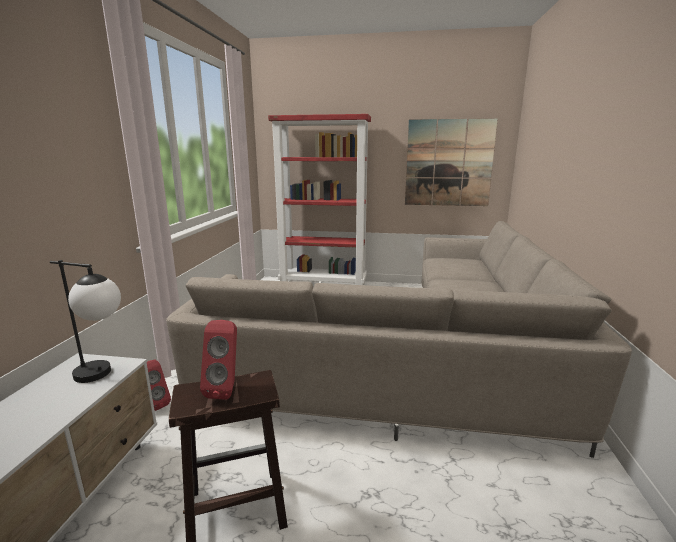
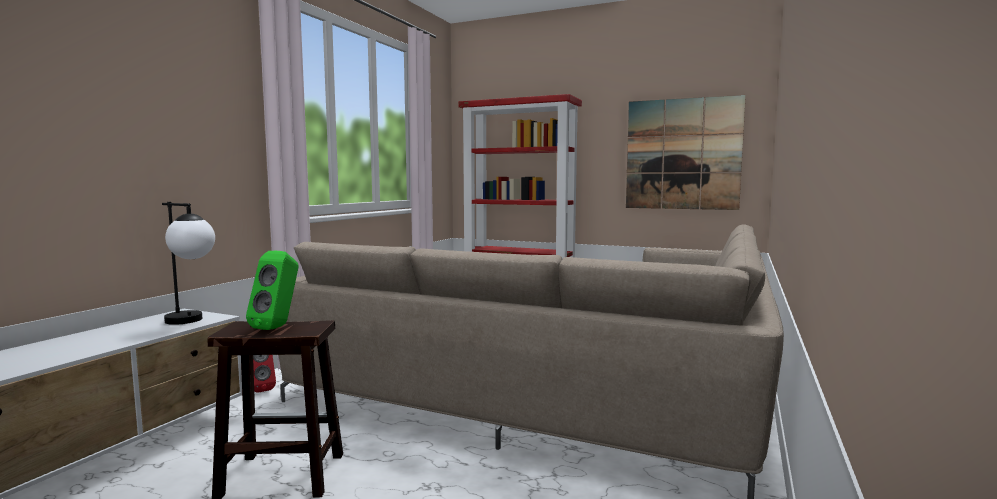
camera: 15 degrees right, 10 degrees down
(226, 389) = (278, 327): red speaker -> green speaker

